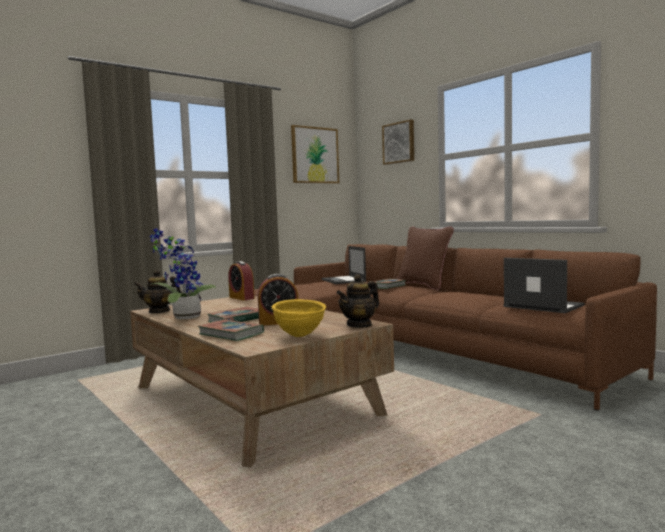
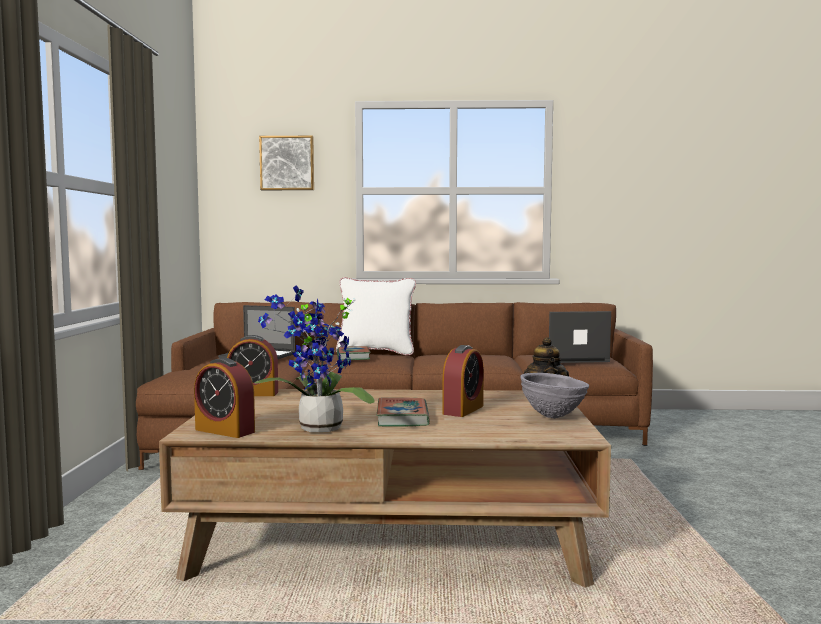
camera: 50 degrees left, 0 degrees up
(159, 311) = (225, 431): teapot -> alarm clock
(231, 334) = (484, 431): book -> none
(299, 336) = (553, 417): yellow bowl -> grey bowl
(315, 155) = (170, 165): picture -> none
(424, 286) = (376, 352): brown pillow -> white pillow

